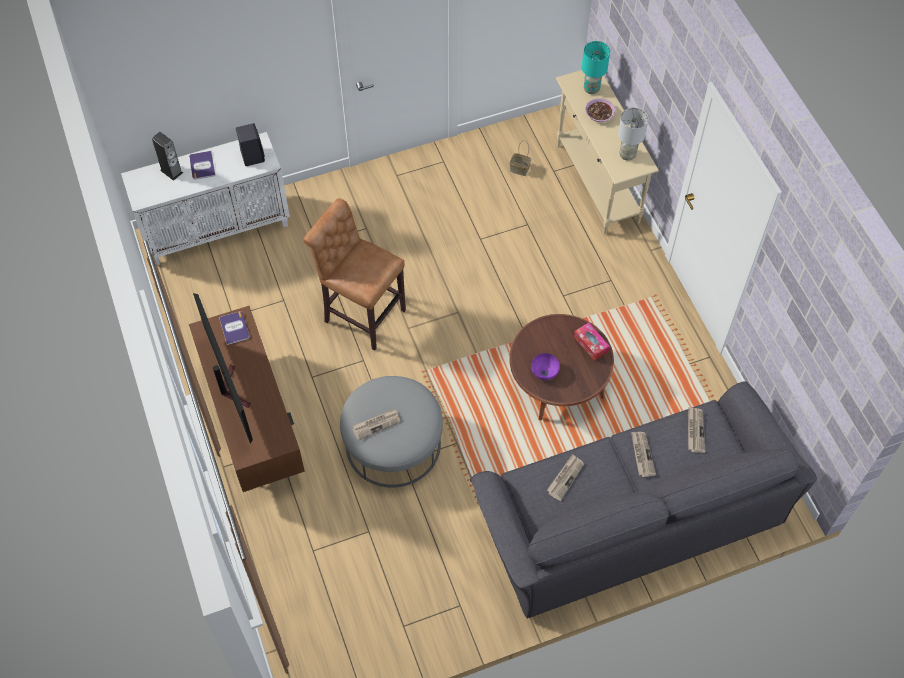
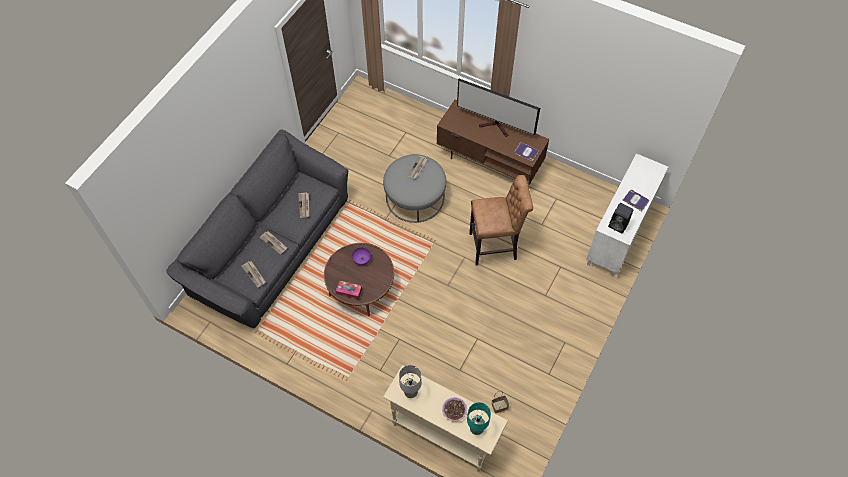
camera: 140 degrees right, 0 degrees up
(171, 171) = (646, 186): speaker -> none

